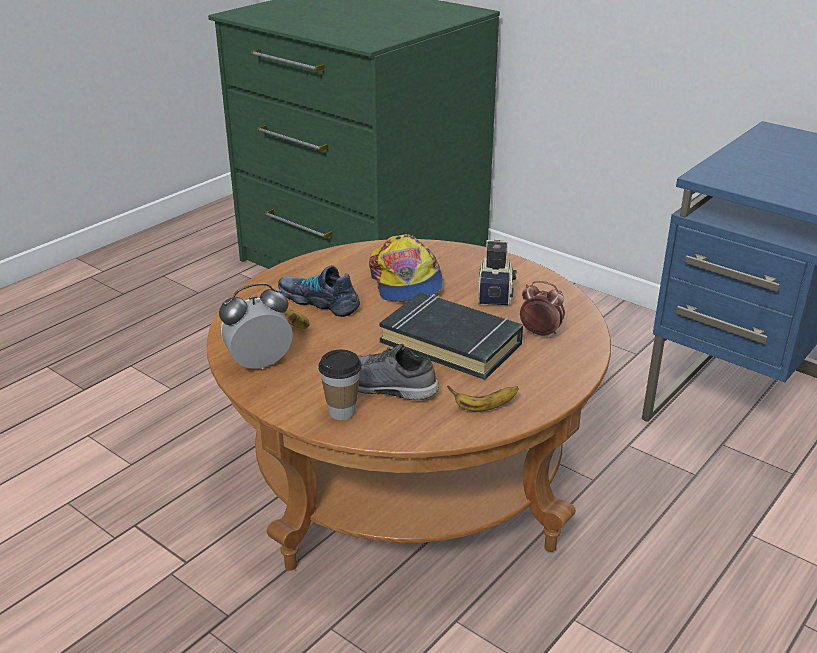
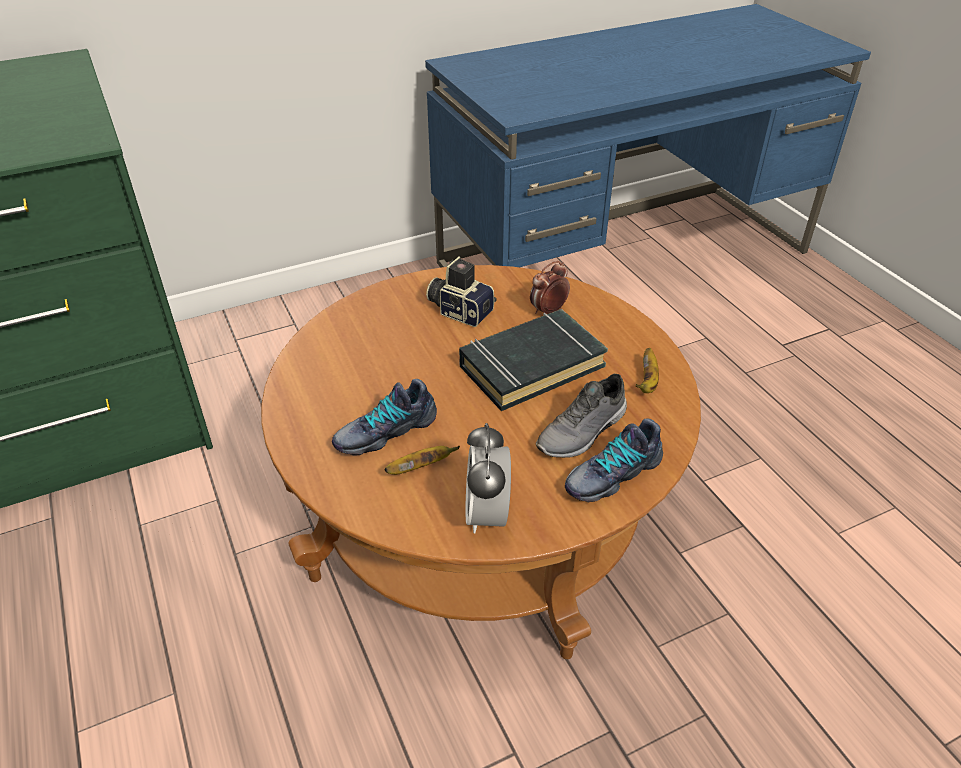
camera: 65 degrees left, 10 degrees up
(342, 412) = (611, 474): cup -> shoe
(406, 281) = (392, 357): cap -> none

